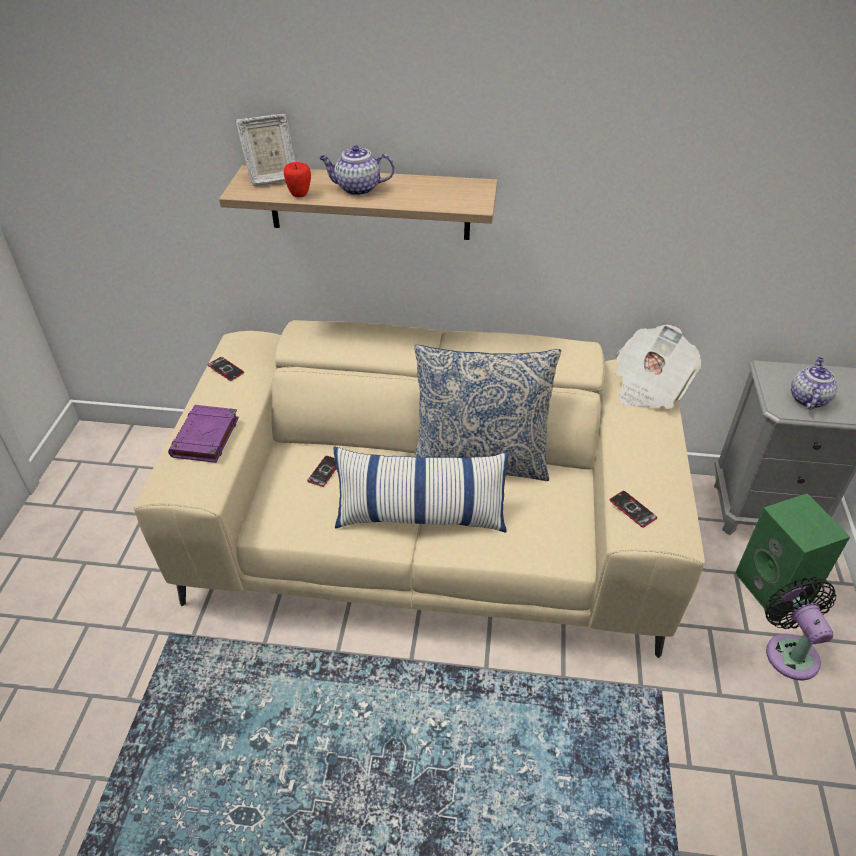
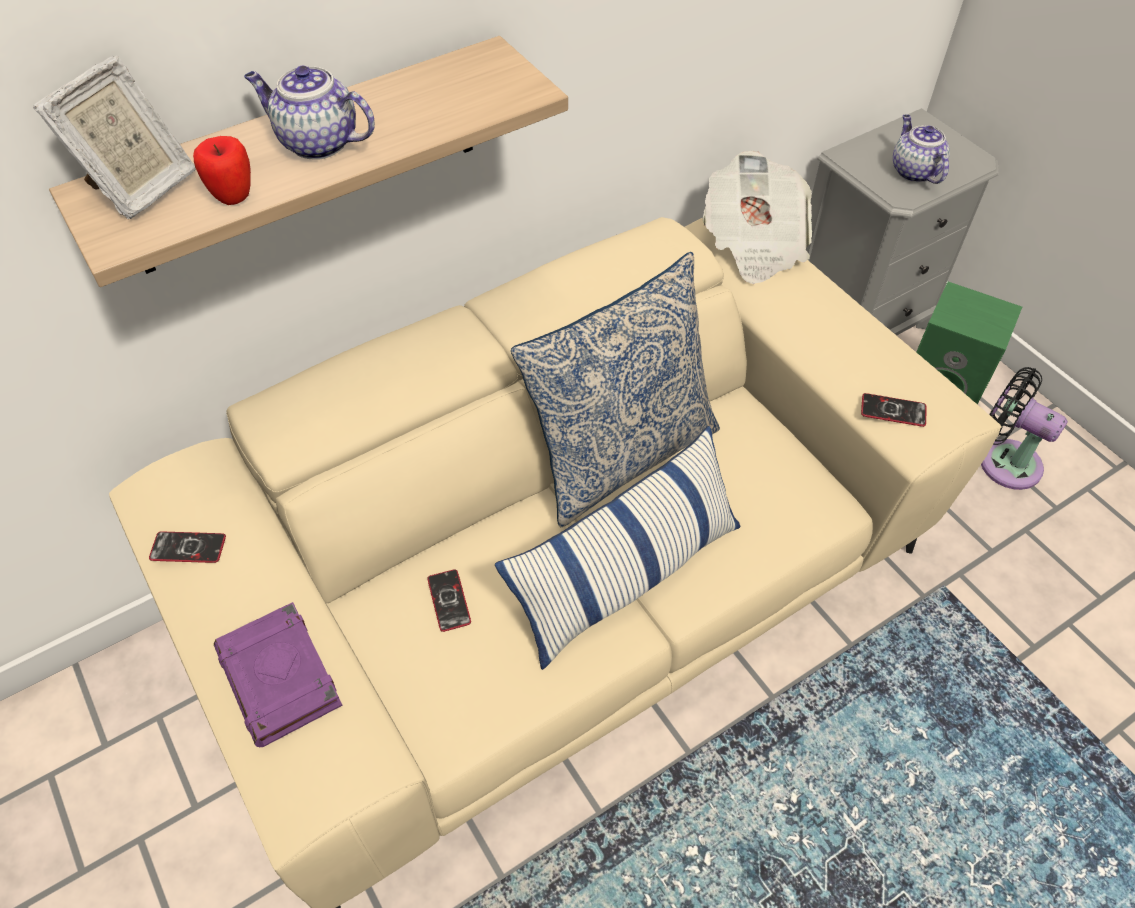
camera: 40 degrees left, 10 degrees up
(357, 189) = (316, 142): teapot -> teapot turned 60 degrees clockwise

